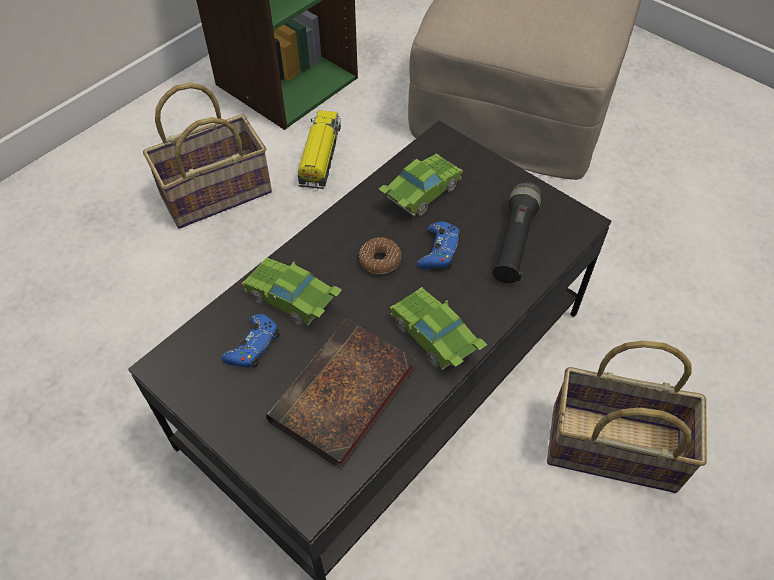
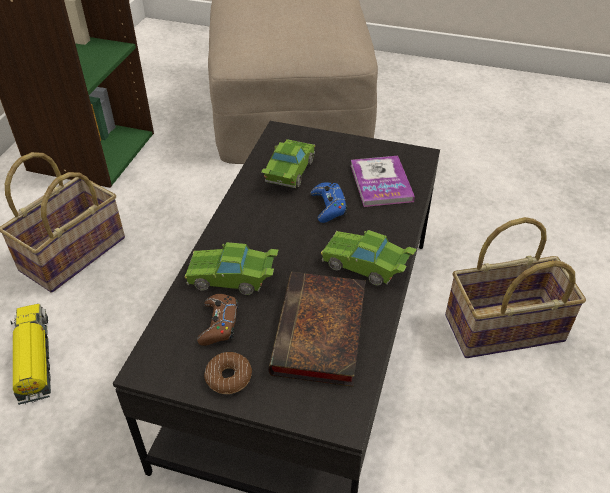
camera: 25 degrees left, 10 degrees down
(253, 346) = (219, 324): blue game controller -> brown game controller
(320, 156) = (153, 198): toy truck -> toy truck (34, 359)
(380, 260) = (286, 227): donut -> donut (229, 377)
(514, 241) = (381, 183): black flashlight -> book

